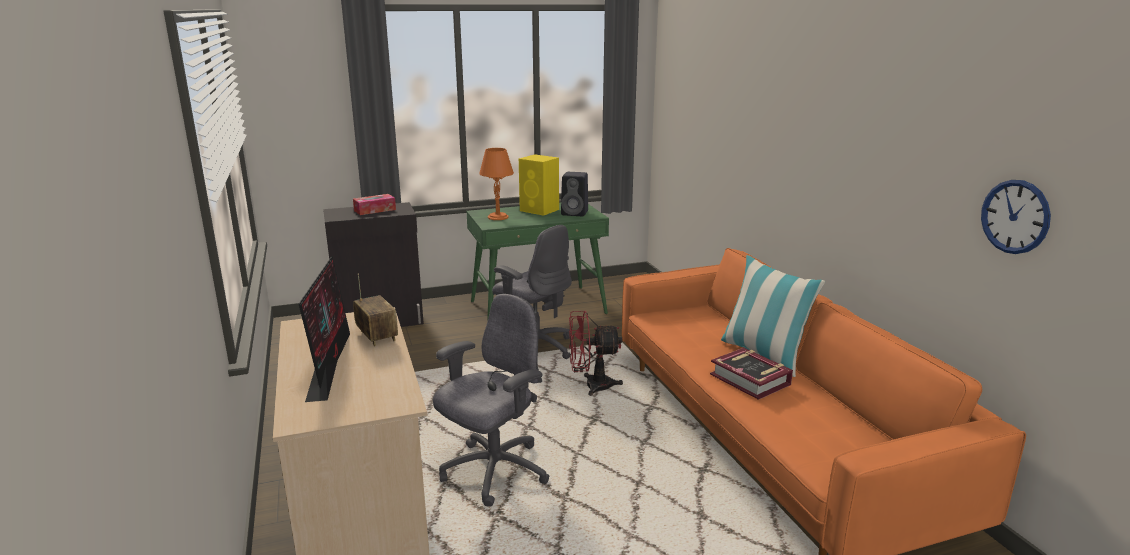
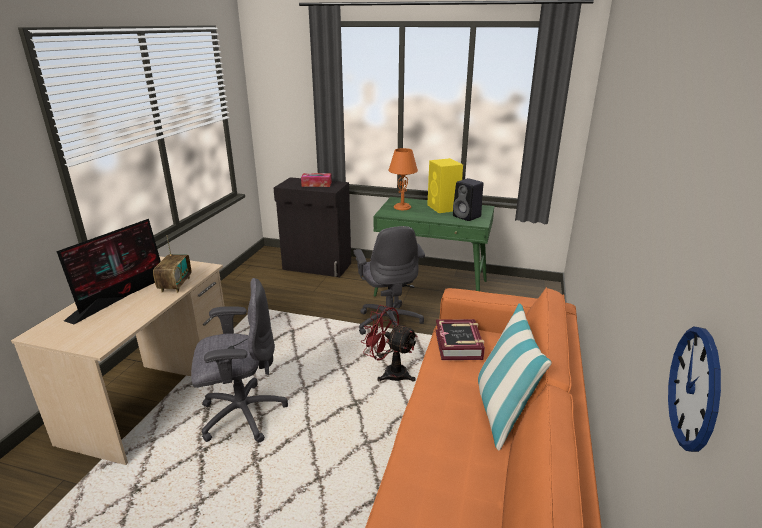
camera: 35 degrees right, 5 degrees up
(750, 379) = (449, 433): book -> book (459, 344)

